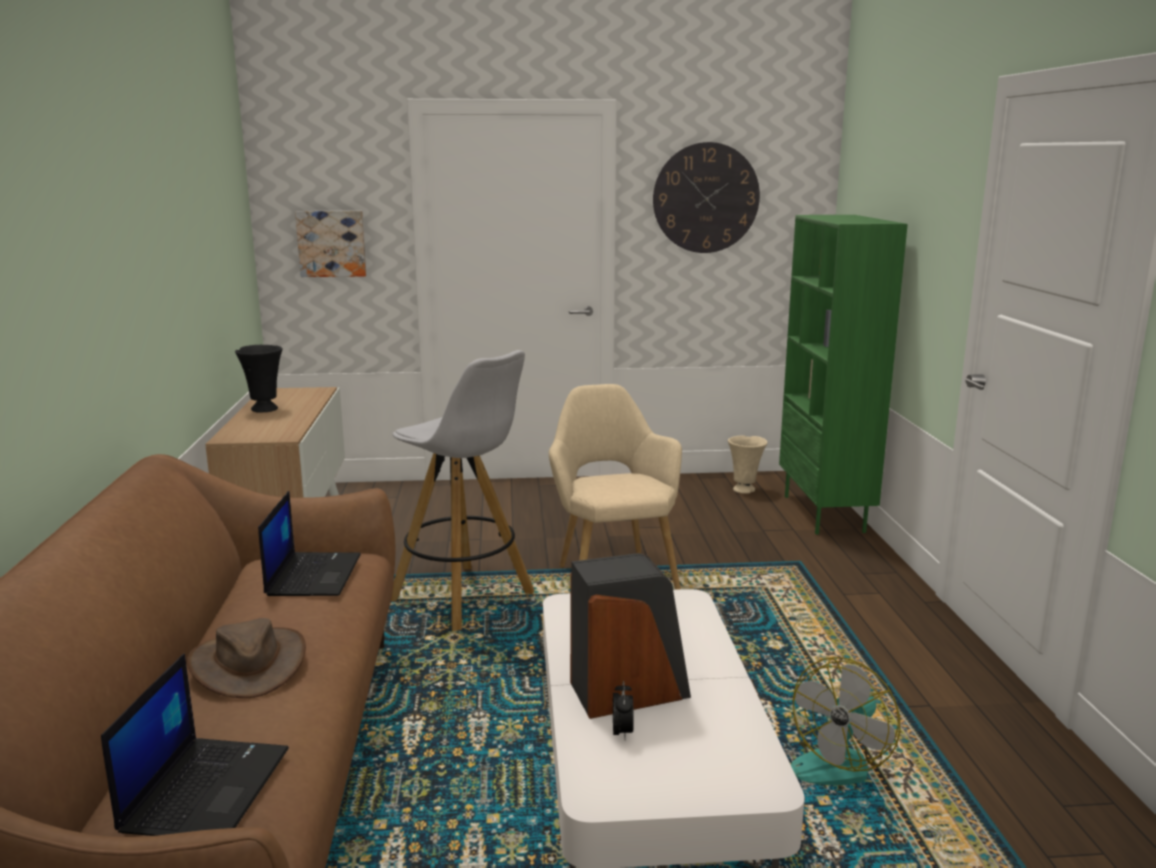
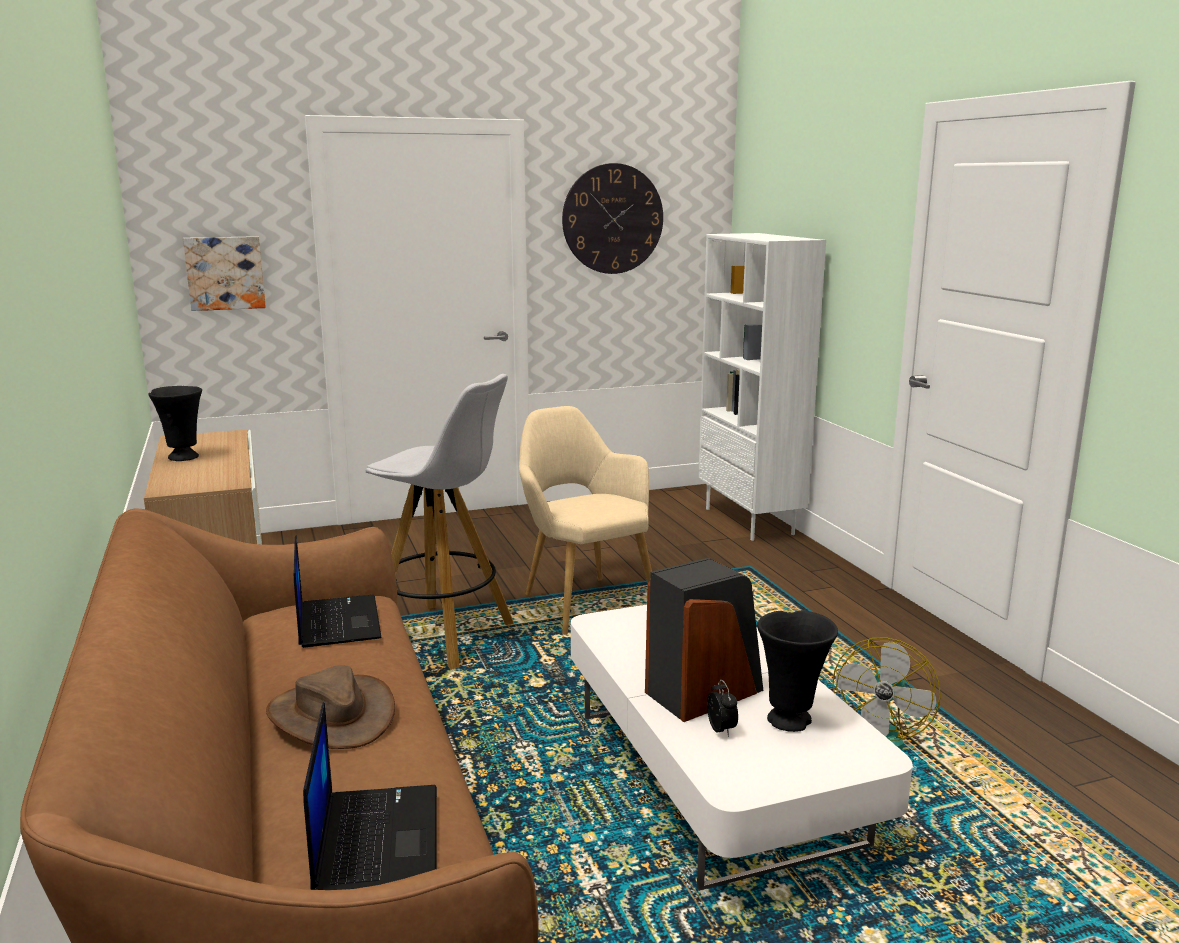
camera: 15 degrees left, 0 degrees up
(700, 733) = (791, 720): none -> black vase
(745, 490) = (666, 506): beige vase -> none
(825, 514) = (750, 521): green bookcase -> white bookcase

